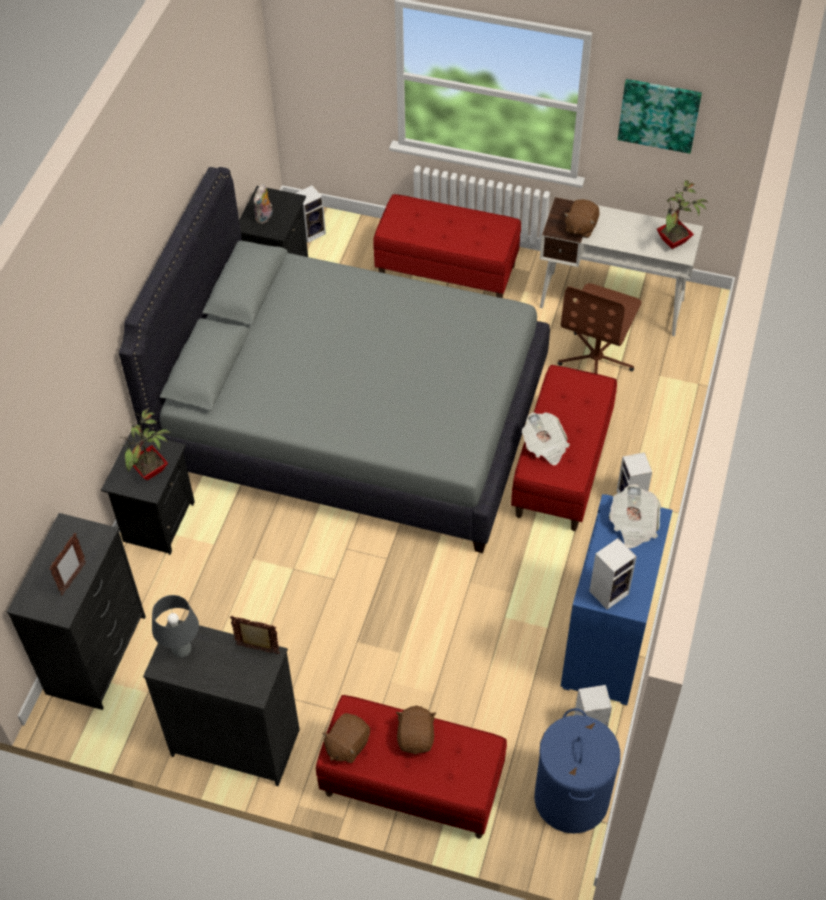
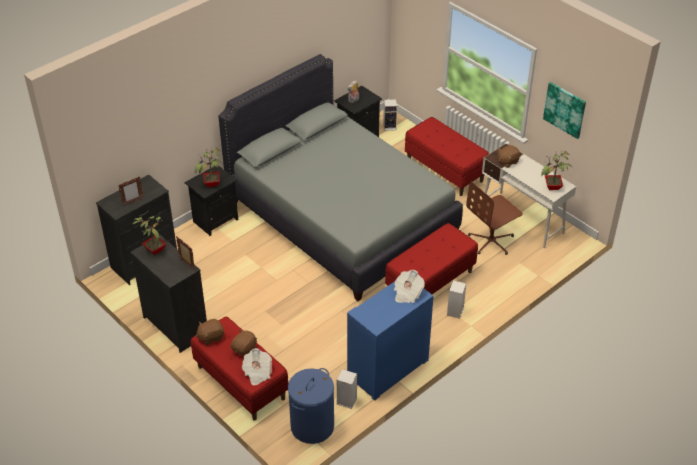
camera: 30 degrees right, 10 degrees down
(182, 651) = (154, 249): grey table lamp -> potted plant
(545, 446) = (413, 257): newspaper -> newspaper (257, 372)
(609, 591) = (370, 315): speaker -> none

